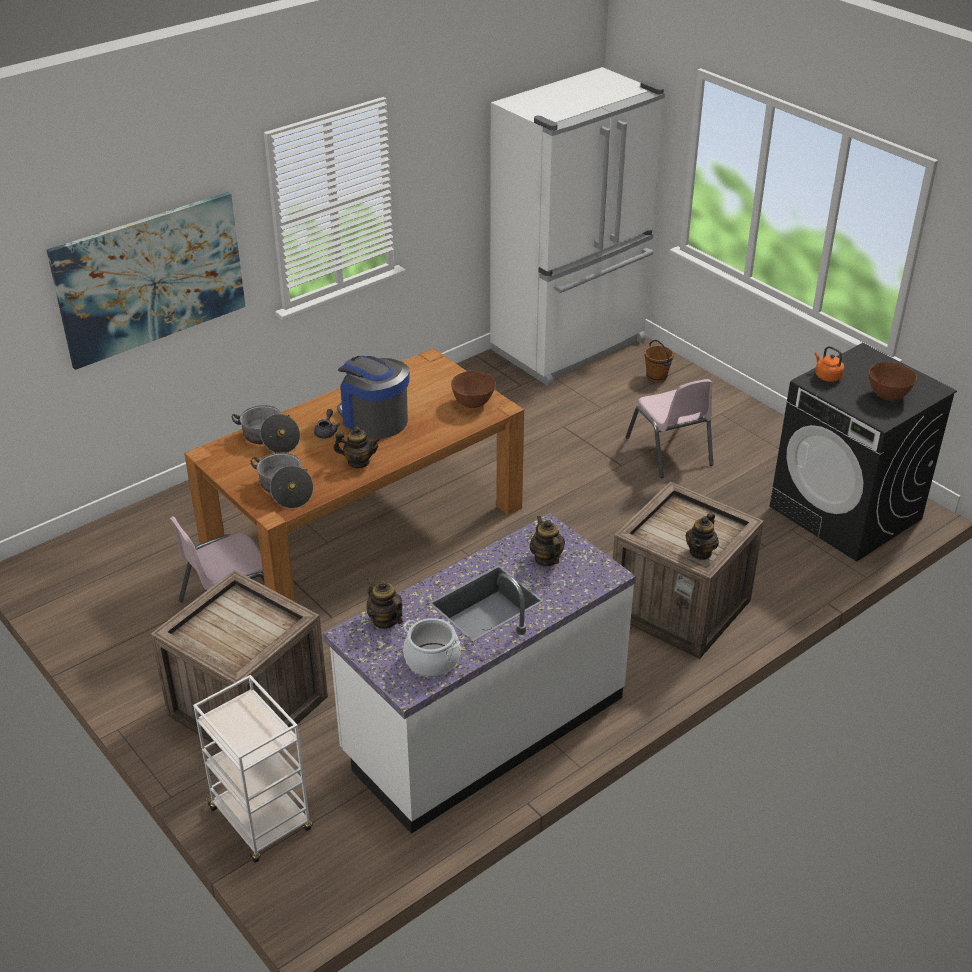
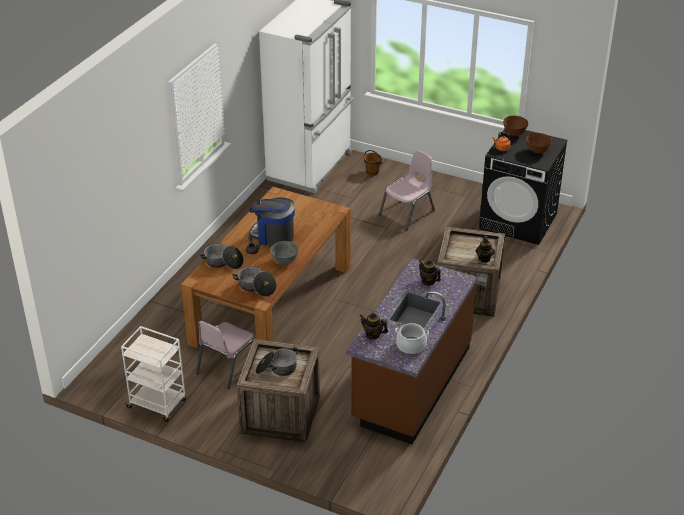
camera: 25 degrees left, 0 degrees up
(151, 278) = (126, 185): picture -> none
(232, 628) = (277, 368): none -> cooking pot
(261, 820) = (332, 465): white cart -> white cart (158, 404)
(358, 462) = (284, 261): teapot -> grey bowl
(472, 403) = (320, 212): brown bowl -> brown bowl (514, 134)
(483, 726) = (411, 383): white counter -> brown counter
(669, 452) = (408, 213): pink chair -> pink chair turned 90 degrees counterclockwise

